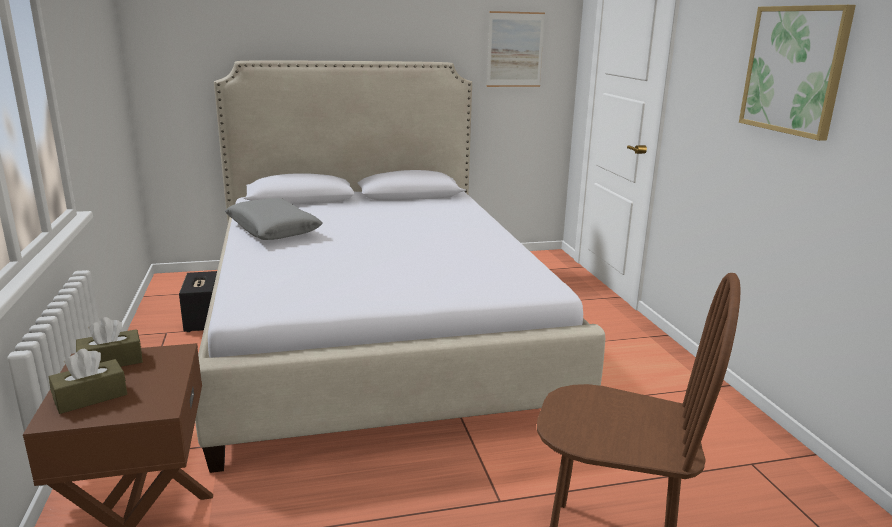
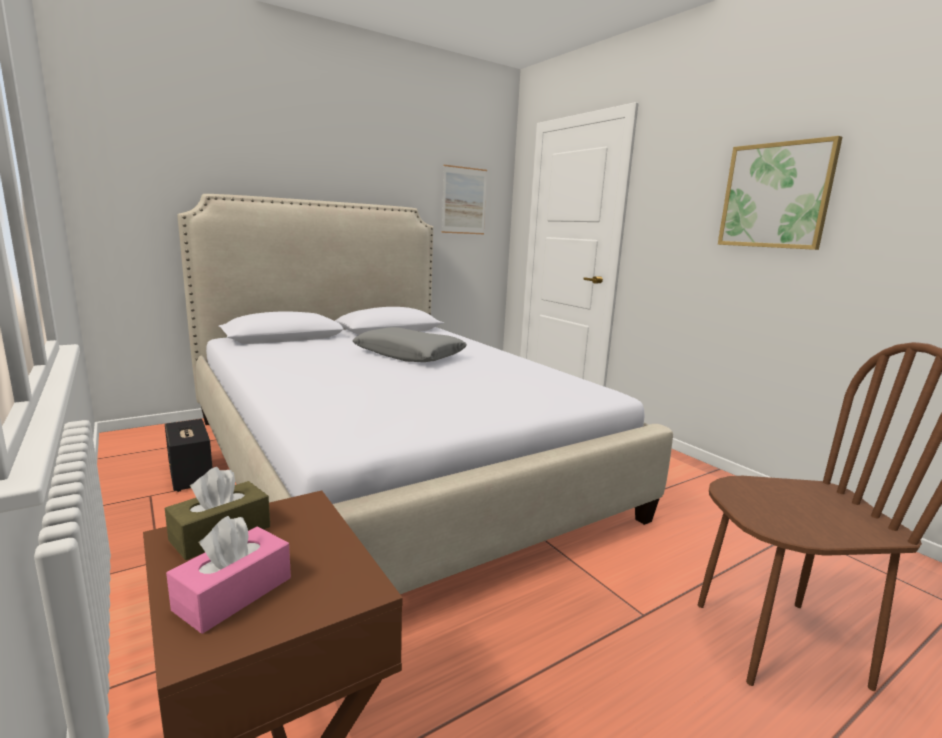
camera: 20 degrees left, 5 degrees down
(90, 397) = (233, 593): brown tissue box -> pink tissue box
(273, 230) = (283, 364): grey pillow -> grey pillow (409, 355)

